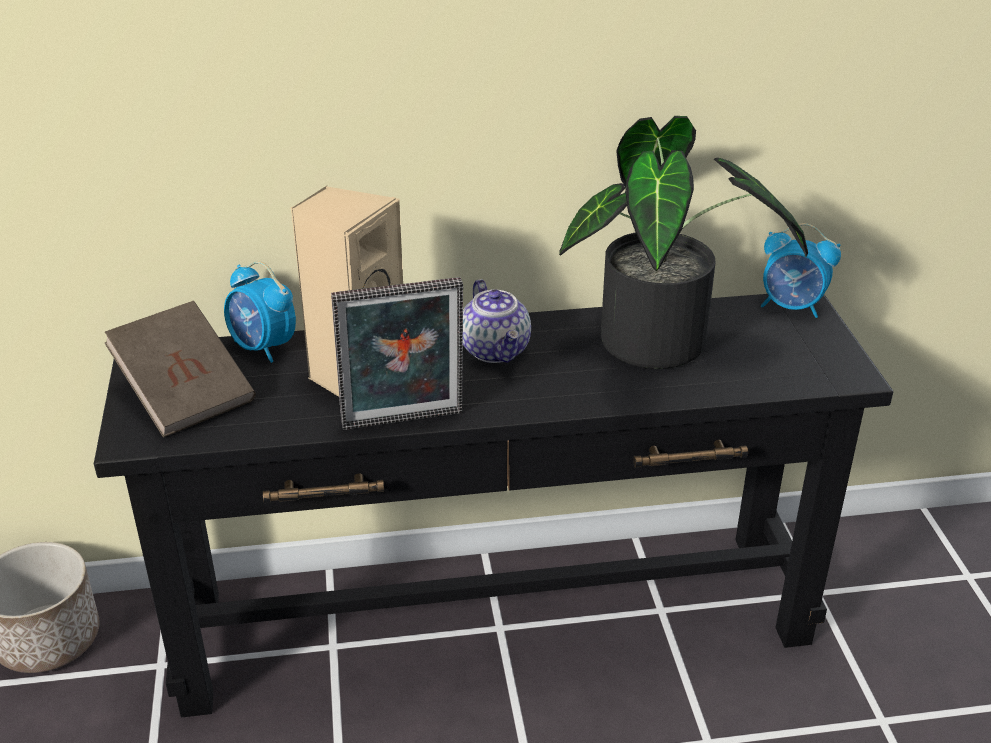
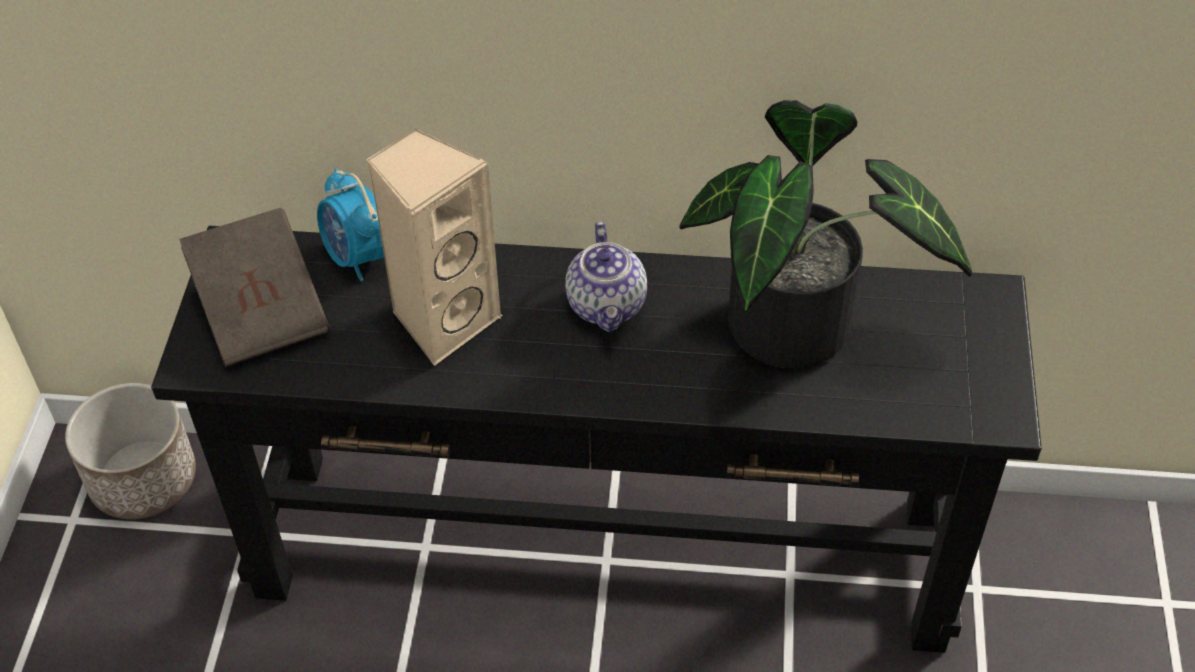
camera: 15 degrees right, 15 degrees up
(403, 423) = (475, 392): picture frame -> none
(792, 307) = (975, 299): alarm clock -> none

